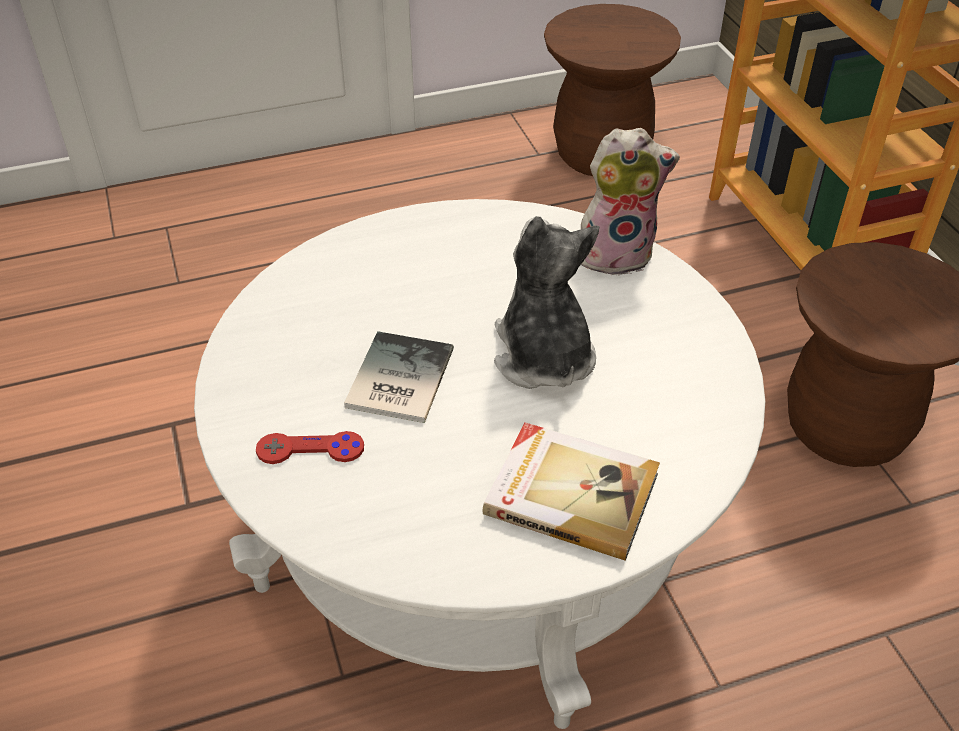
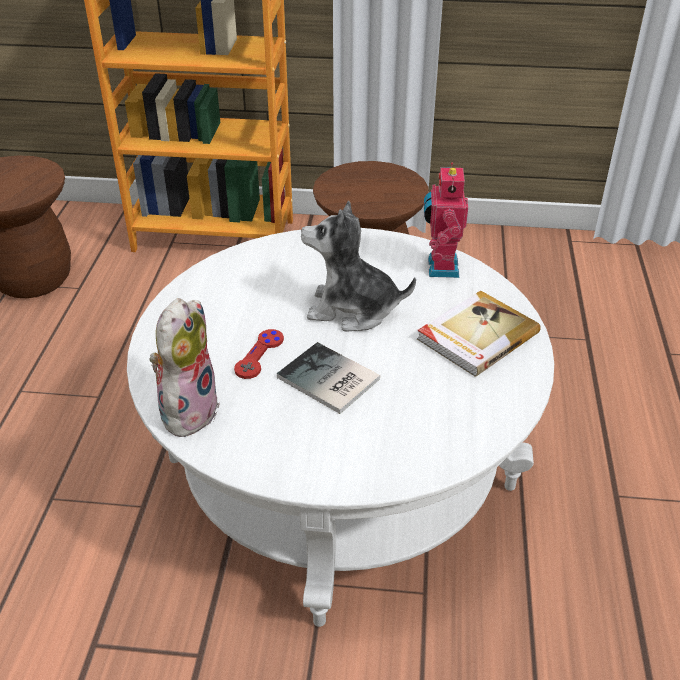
camera: 65 degrees left, 5 degrees down
(310, 450) = (371, 442): red game controller -> red game controller (259, 355)
(616, 254) = (279, 250): plush toy -> plush toy (188, 410)
(702, 411) = (440, 267): none -> toy robot

